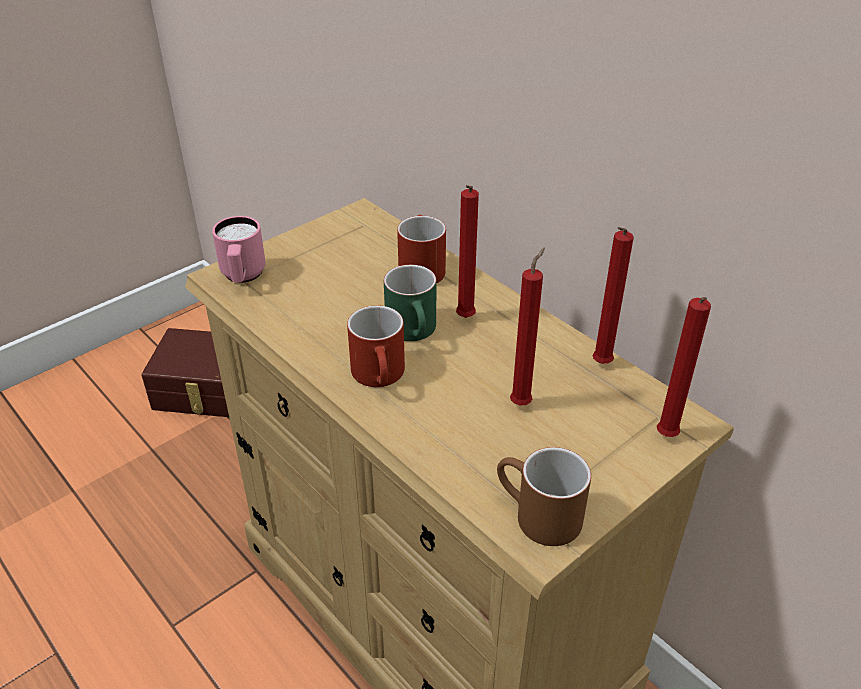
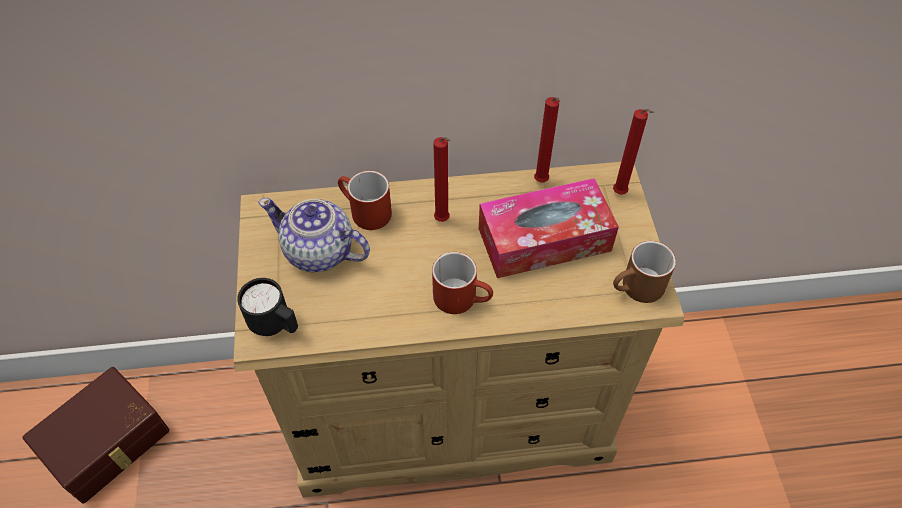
camera: 55 degrees left, 15 degrees up
(243, 277) = (275, 325): pink mug -> black mug
(346, 264) = (319, 252): none -> teapot
(415, 332) = (433, 254): green mug -> none
(522, 402) = (544, 239): red candle -> tissue box

